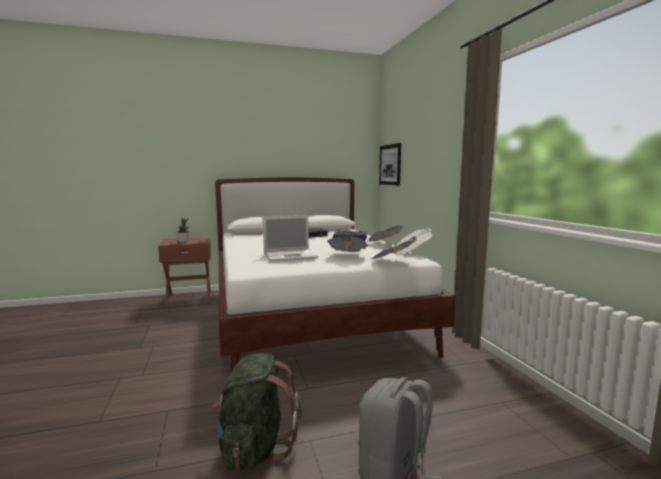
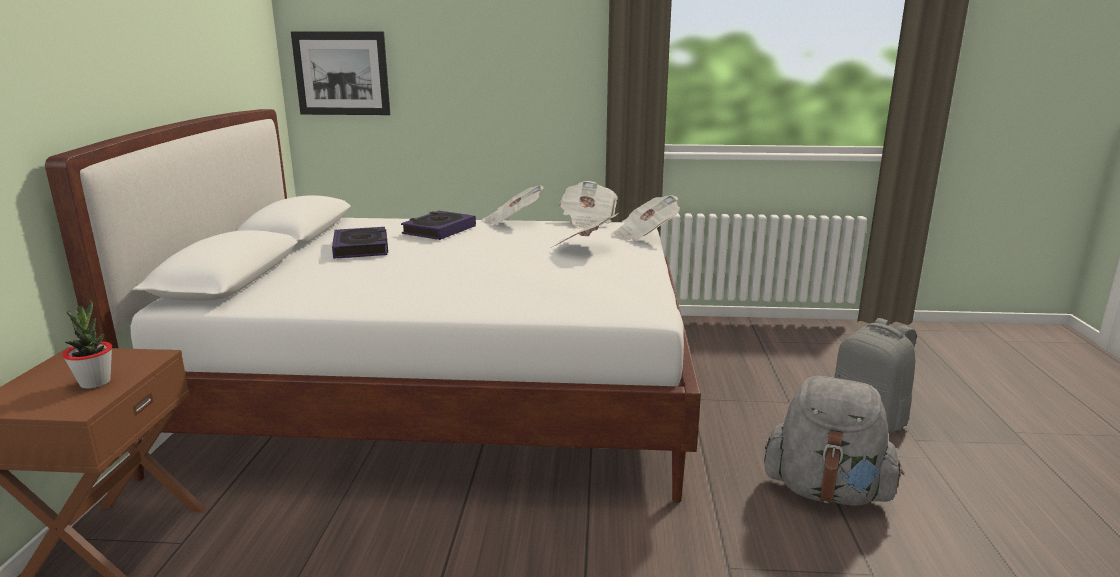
camera: 70 degrees left, 10 degrees up
(255, 448) = (826, 491): green backpack -> grey backpack
(291, 256) = (569, 274): laptop -> none

